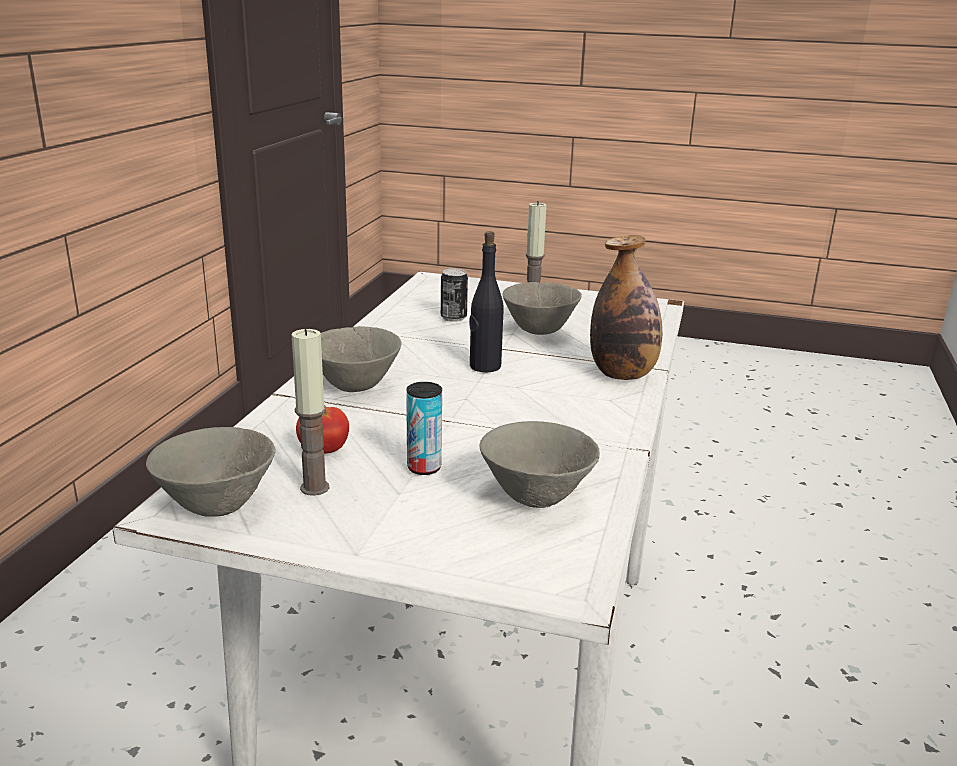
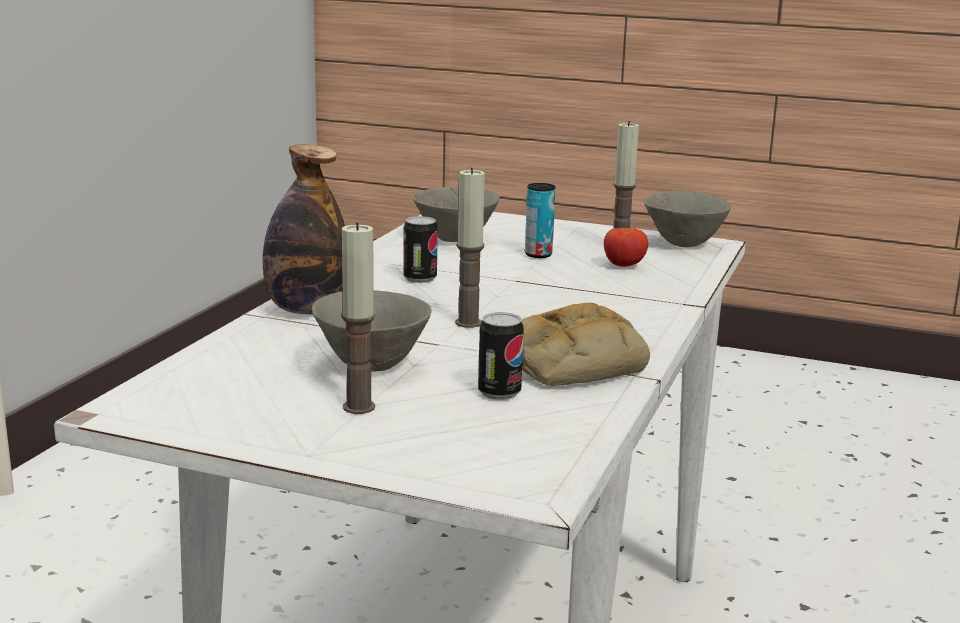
camera: 175 degrees left, 5 degrees down
(355, 387) = (618, 308): grey bowl -> none
(405, 336) = (572, 363): none -> bread
(484, 366) = (468, 323): black bottle -> candle
(546, 417) = (420, 278): none -> can

